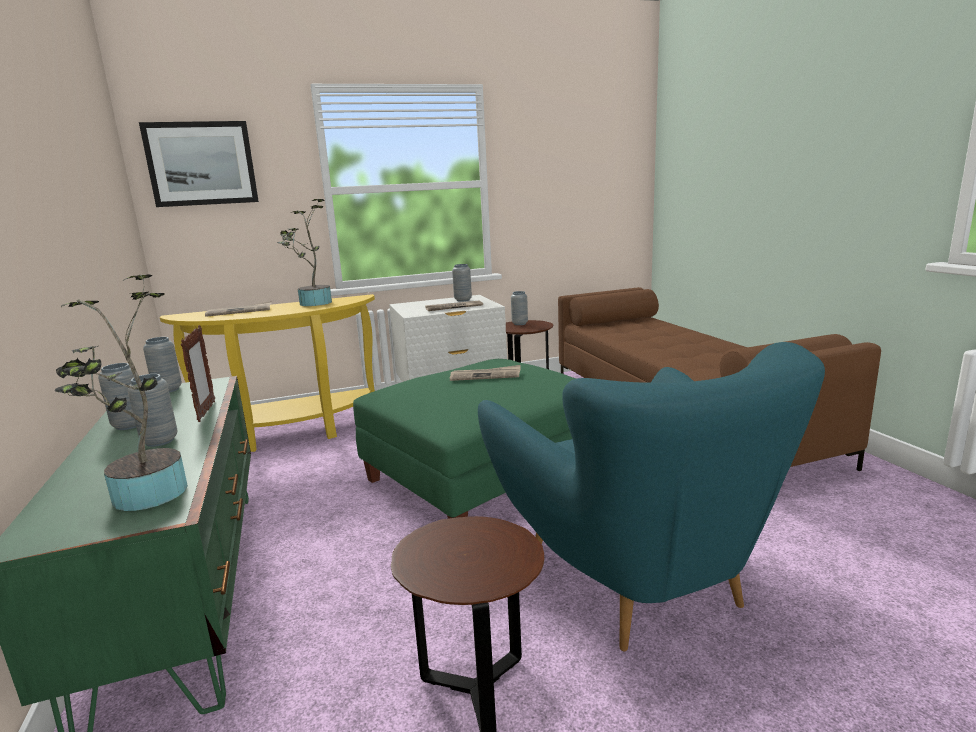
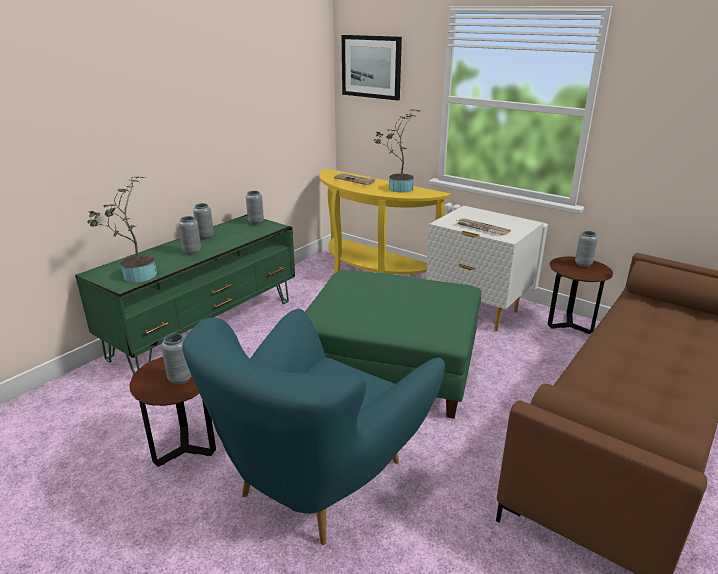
camera: 55 degrees right, 10 degrees up
(206, 411) = (234, 244): picture frame -> none
(463, 300) = (512, 223): grey vase -> grey vase (180, 379)
(485, 376) = (411, 295): newspaper -> none

